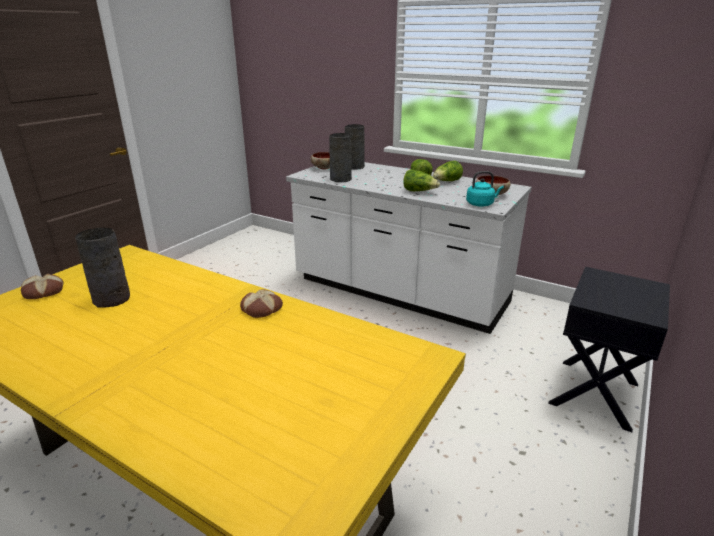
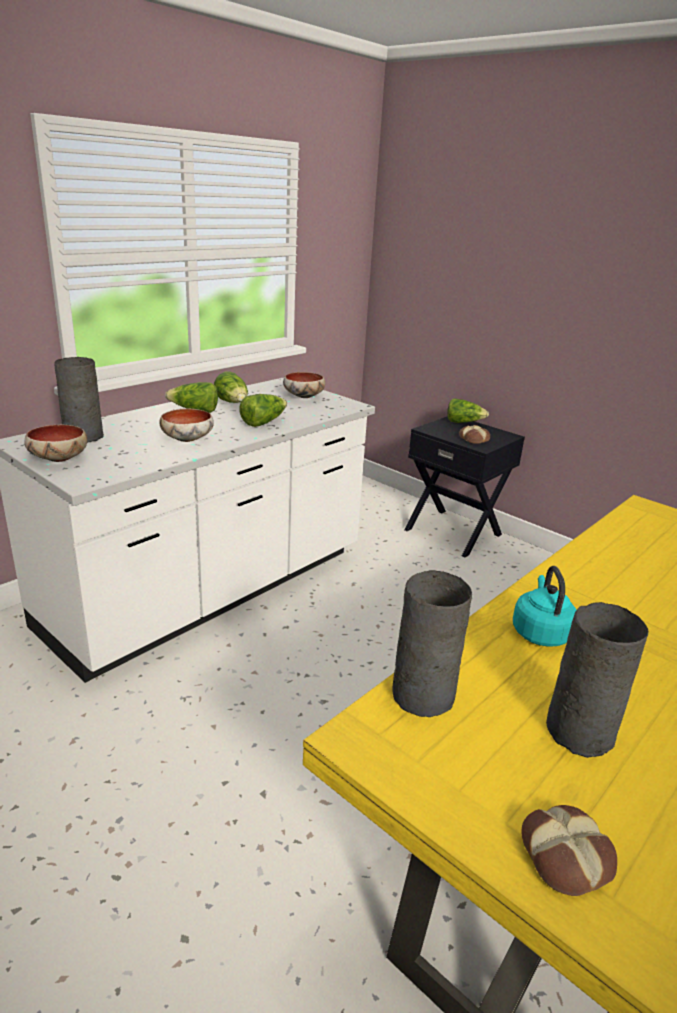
camera: 80 degrees left, 0 degrees up
(262, 309) = (581, 583): bread -> bread (474, 439)
(341, 179) = (151, 455): grey vase -> grey vase (421, 694)
(371, 181) = (188, 439): none -> bowl
(481, 204) = (335, 406): turquoise kettle -> turquoise kettle (540, 632)
(652, 290) = (463, 422): none -> lettuce

